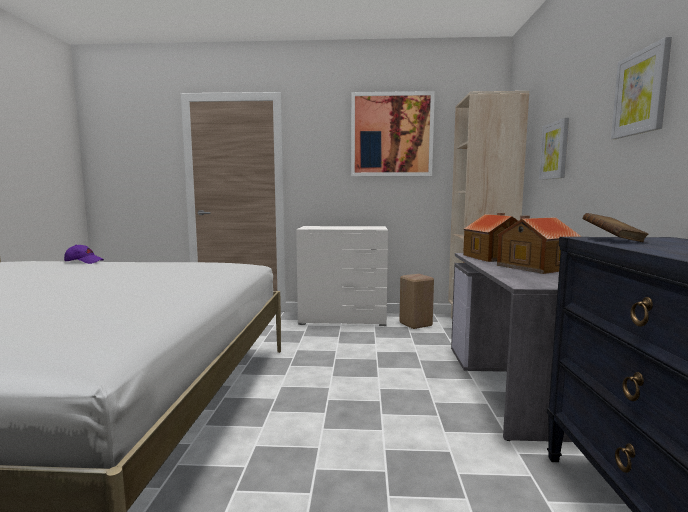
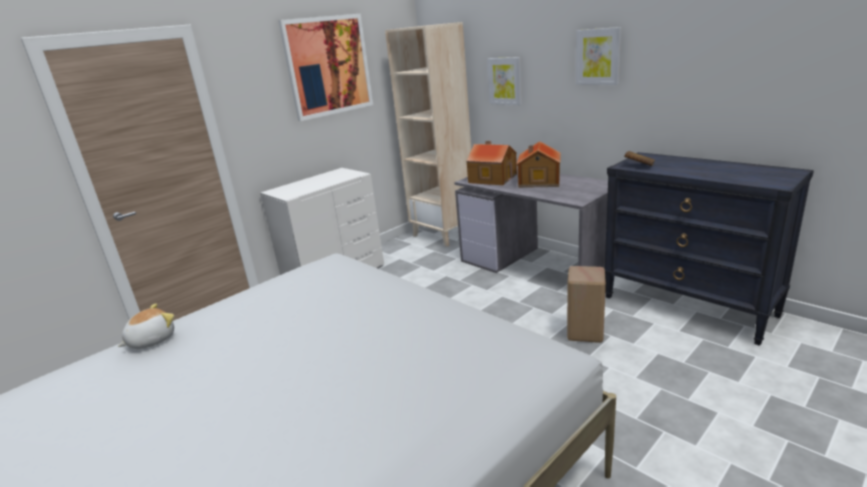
camera: 45 degrees left, 15 degrees up
(84, 262) = (151, 340): purple cap -> plush toy
(414, 324) = (401, 254): beige stool -> beige stool (584, 333)

